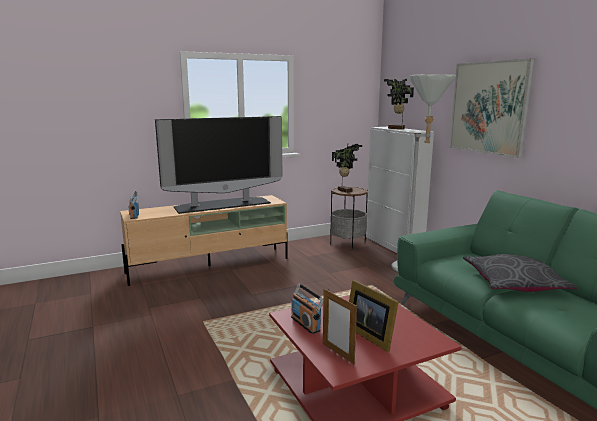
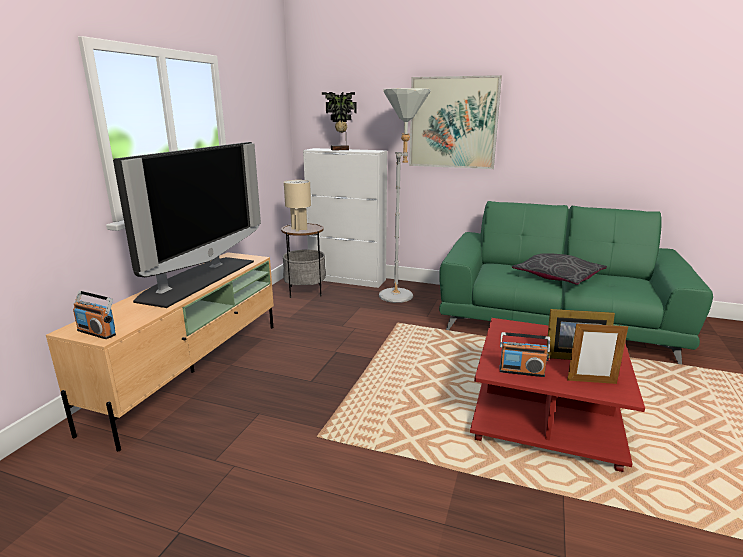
camera: 45 degrees left, 5 degrees up
(345, 190) = (299, 229): potted plant -> beige table lamp

